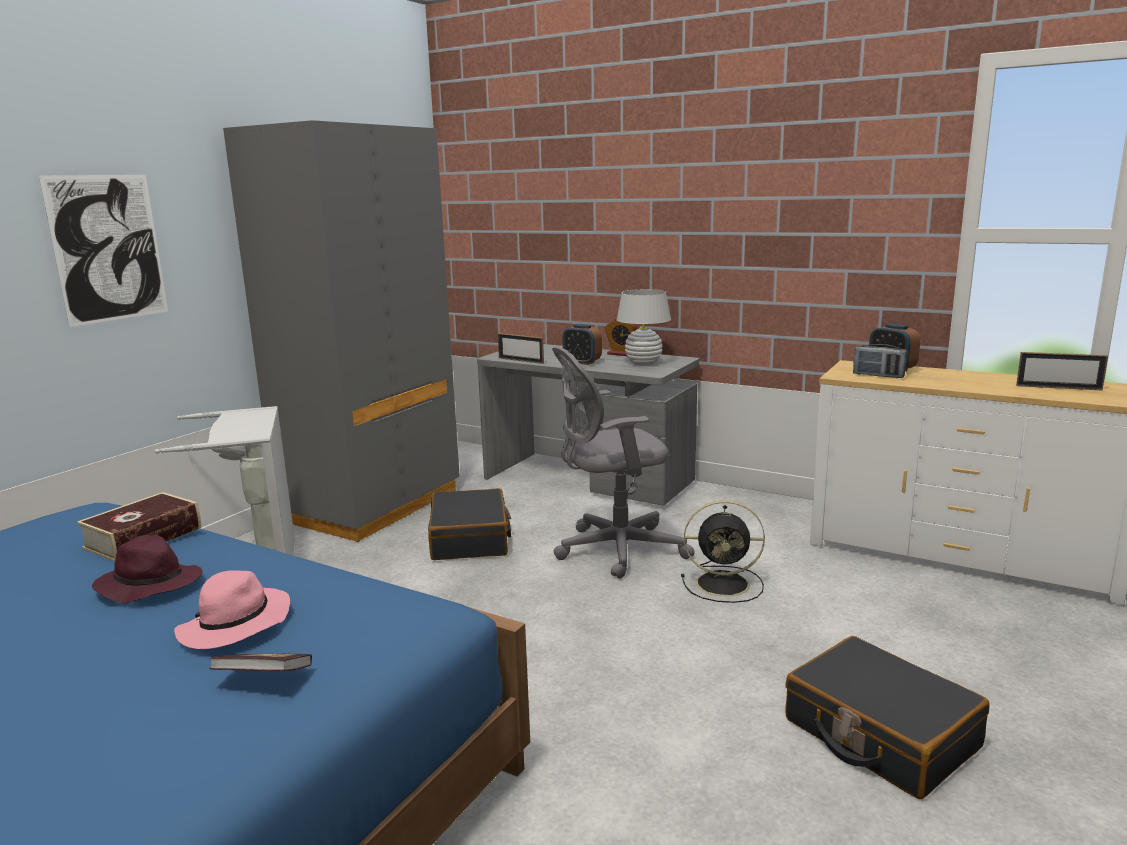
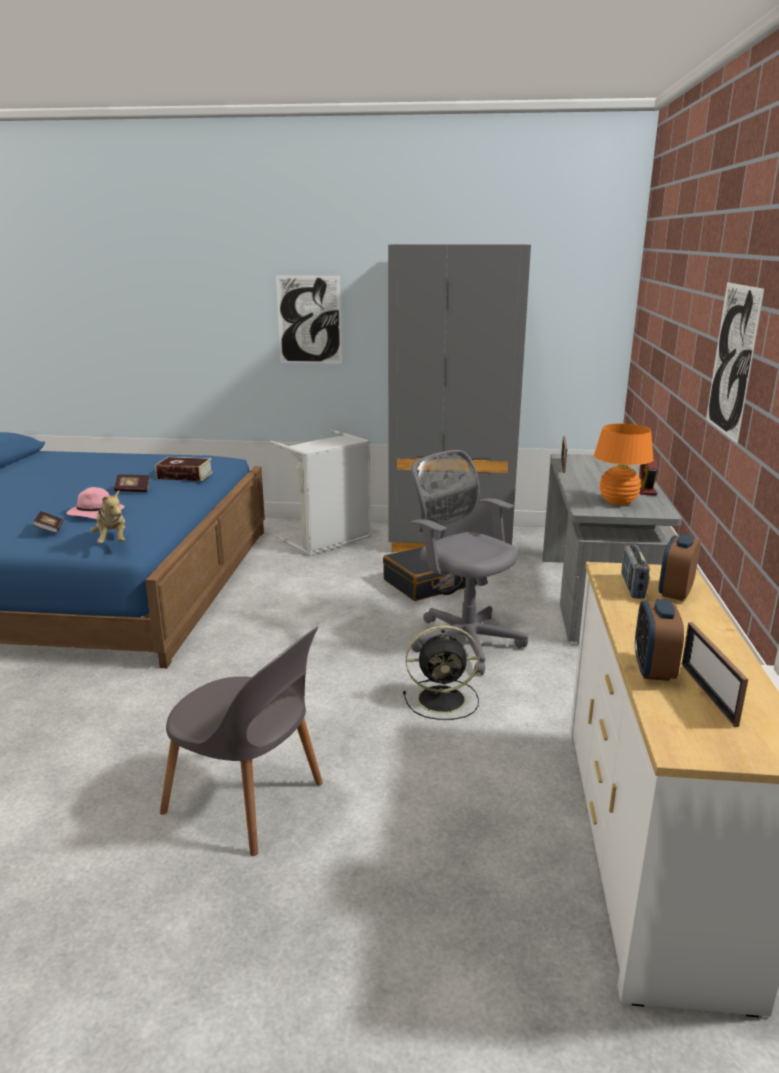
camera: 65 degrees right, 5 degrees up
(148, 585) = (133, 490): purple hat -> book
(408, 615) = (112, 541): none -> plush toy
(582, 362) = (587, 483): alarm clock -> alarm clock (653, 669)
(643, 363) = (617, 502): white table lamp -> orange table lamp
(725, 584) = (444, 699): black fan -> black fan turned 75 degrees counterclockwise
(760, 207) = (732, 360): none -> picture
(880, 734) = (248, 801): black suitcase -> grey chair

